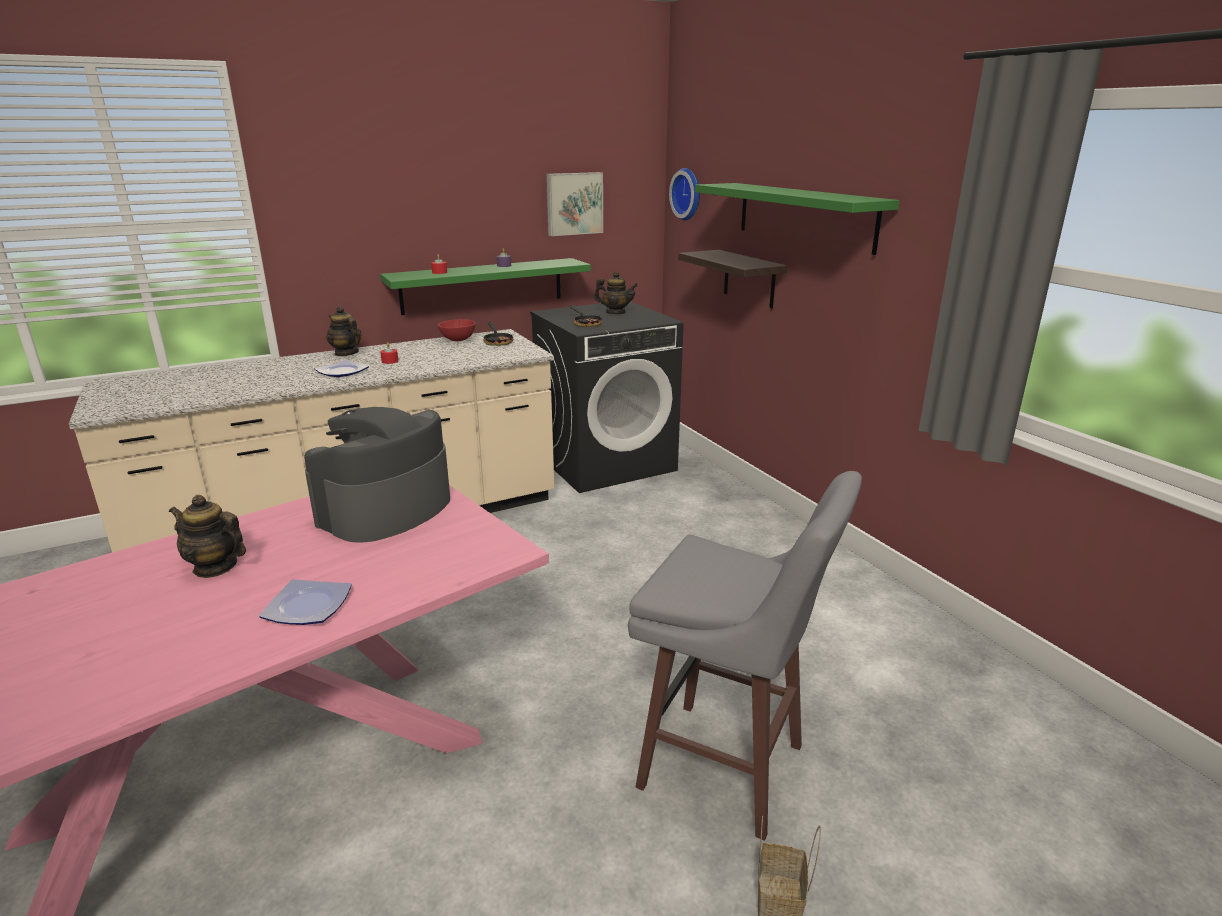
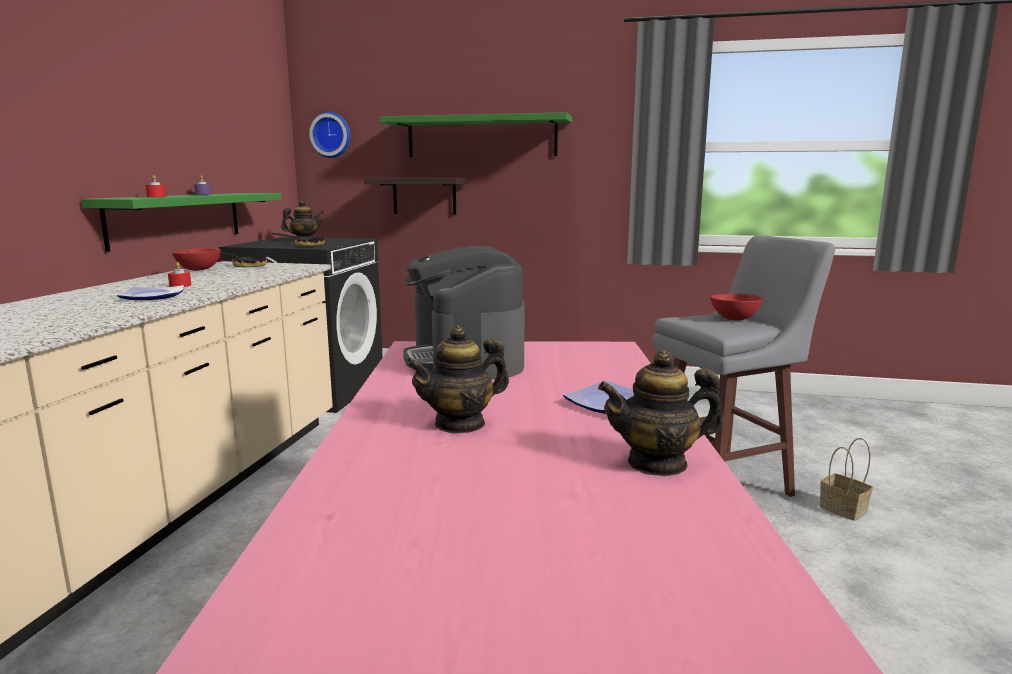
camera: 50 degrees left, 10 degrees down
(346, 353) = (95, 290): teapot -> teapot (657, 463)
(574, 203) = (239, 138): picture -> none
(734, 576) = (733, 319): none -> red bowl

